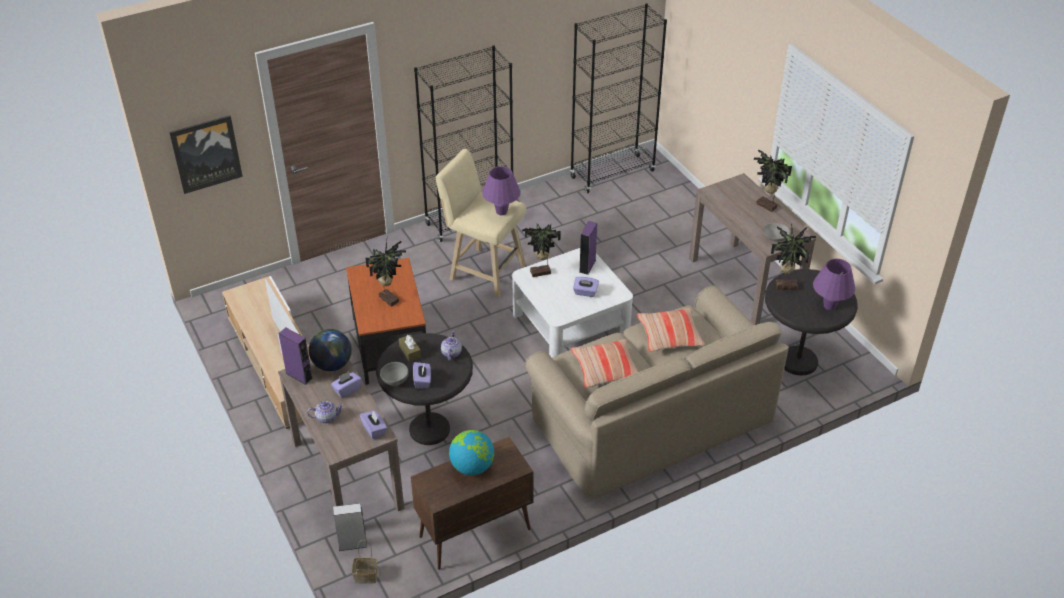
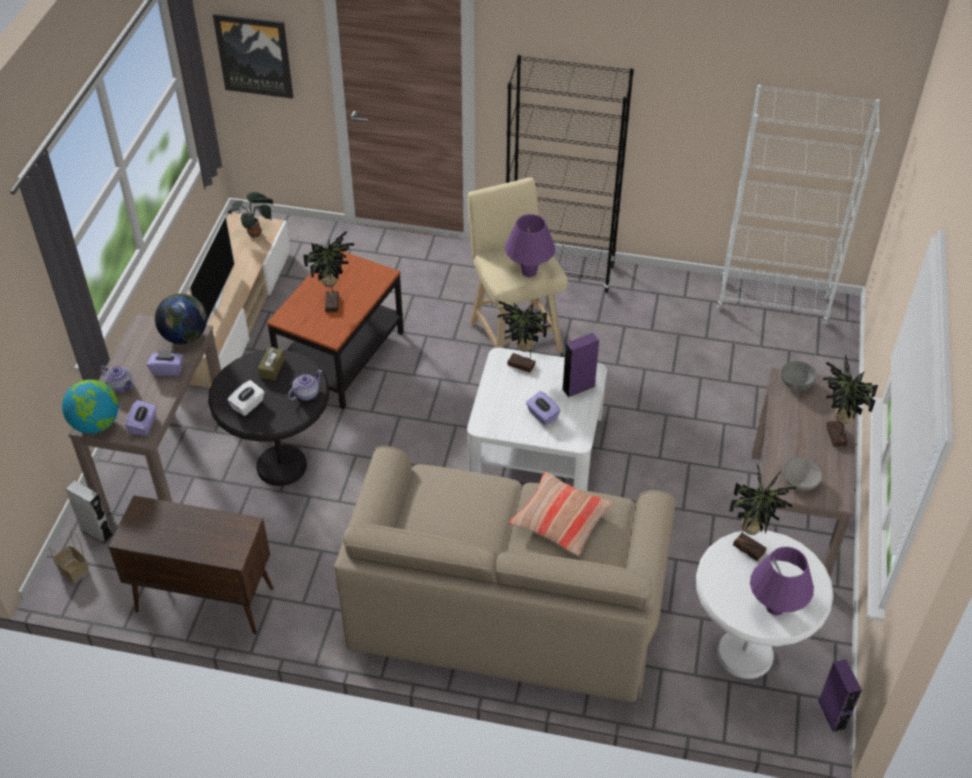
camera: 40 degrees right, 5 degrees up
(259, 294) = (256, 233): none -> potted plant
(299, 376) = (146, 329): purple speaker -> purple speaker (832, 714)
(394, 381) = (224, 389): grey bowl -> grey bowl (795, 384)
(422, 381) = (248, 405): purple tissue box -> white tissue box
(472, 466) = (194, 525): globe -> globe (96, 424)
(605, 369) = (449, 512): pillow -> none
(612, 174) = (773, 303): black bookcase -> white bookcase
(798, 361) = (744, 654): black side table -> white side table

